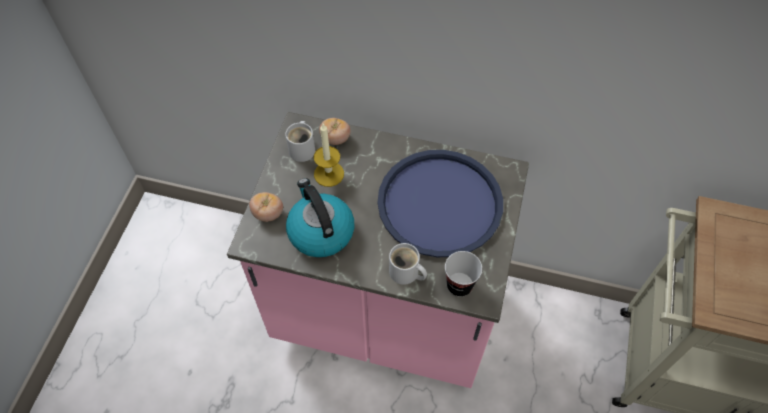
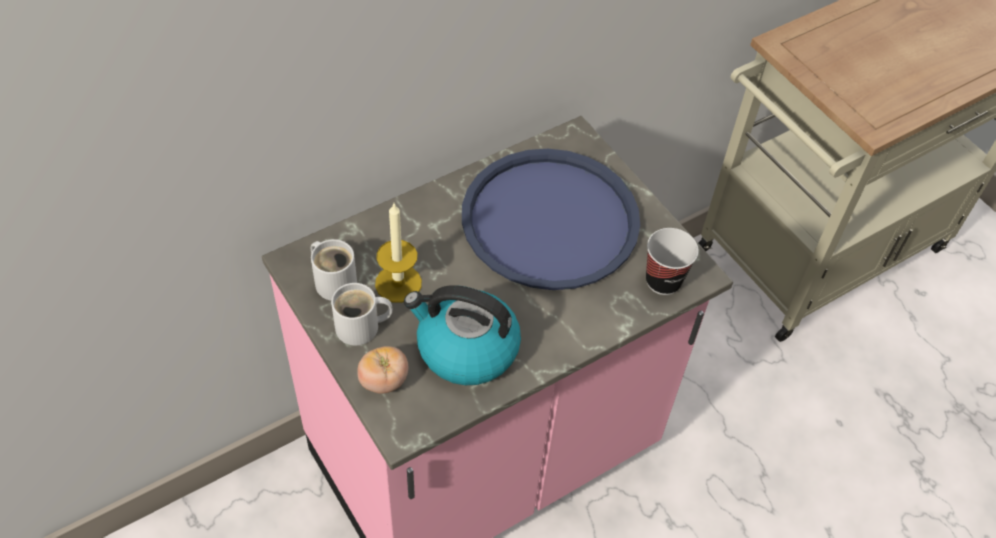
camera: 50 degrees left, 5 degrees down
(335, 139) = (358, 241): tomato -> none
(405, 273) = (602, 314): white mug -> white mug (361, 328)

